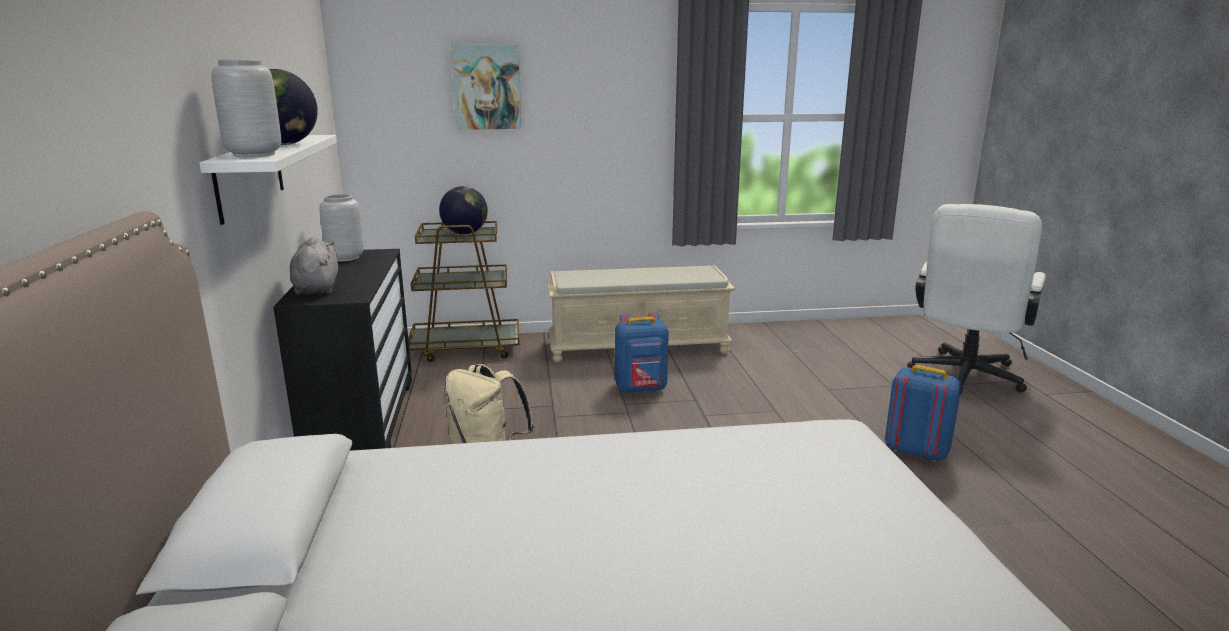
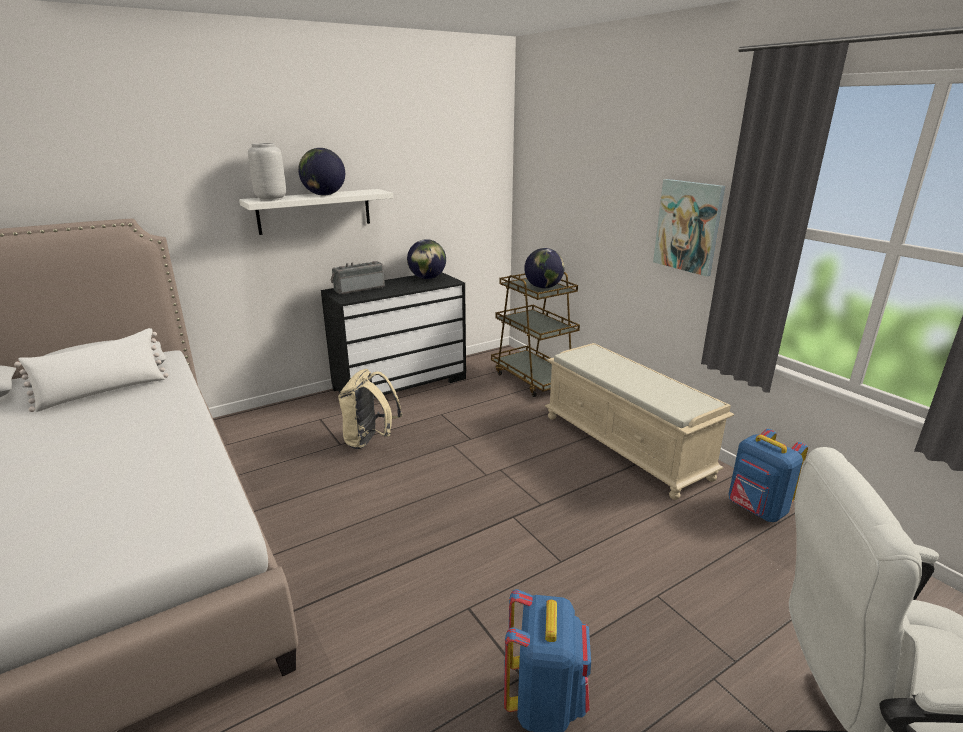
camera: 65 degrees right, 5 degrees up
(317, 288) = (358, 288): grey plush toy -> radio
(346, 258) = (427, 278): grey vase -> globe
(380, 517) = (103, 392): none -> white pillow
(487, 87) = (591, 165): picture -> picture (688, 226)
(641, 389) = (535, 470): blue backpack -> blue backpack (756, 510)

